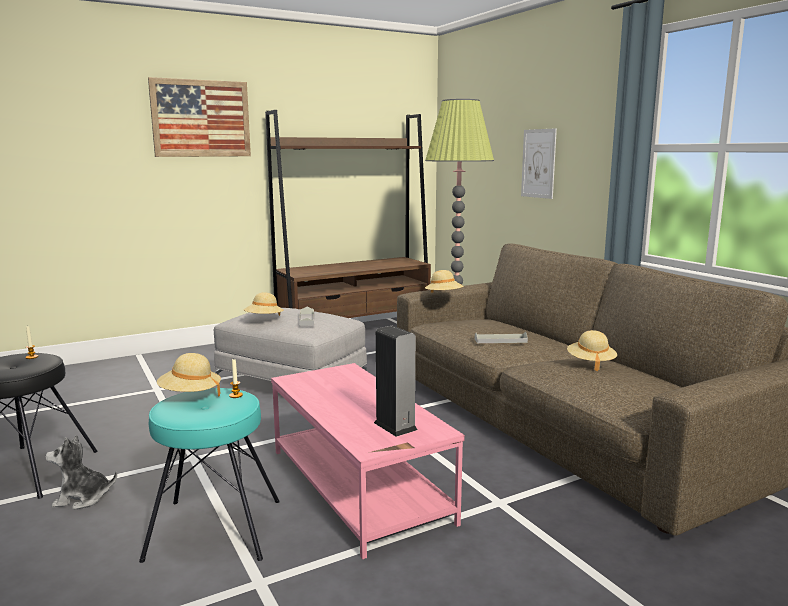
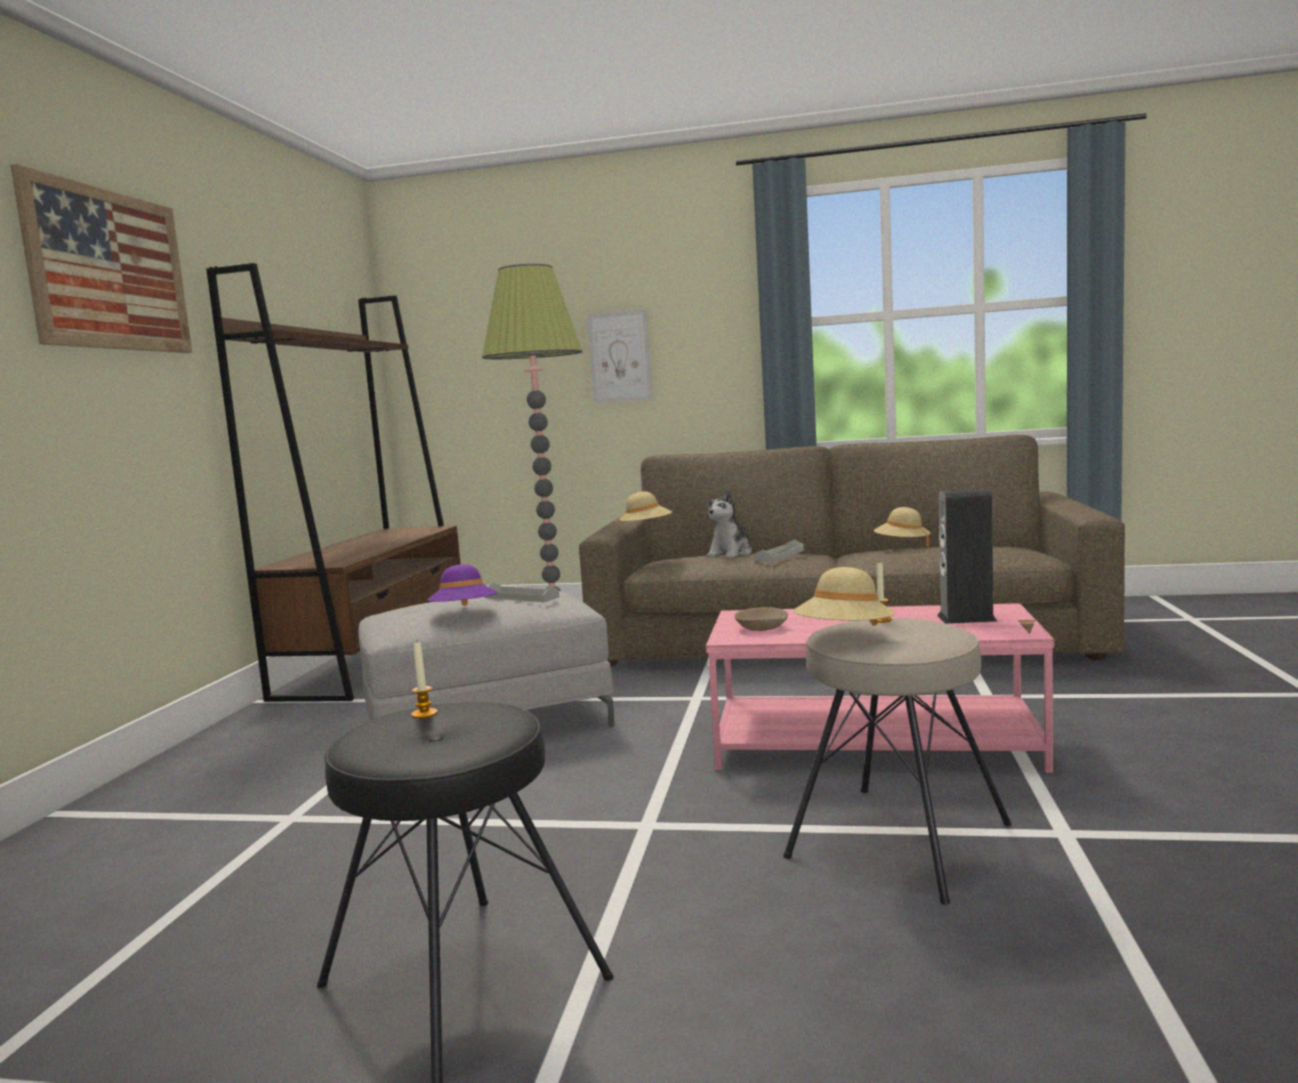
camera: 50 degrees left, 5 degrees down
(82, 498) = (671, 933): plush toy -> plush toy (730, 554)
(214, 528) = (897, 839): turquoise stool -> beige stool
(264, 319) = (464, 613): beige hat -> purple hat
(318, 380) = (761, 628): none -> beige bowl

